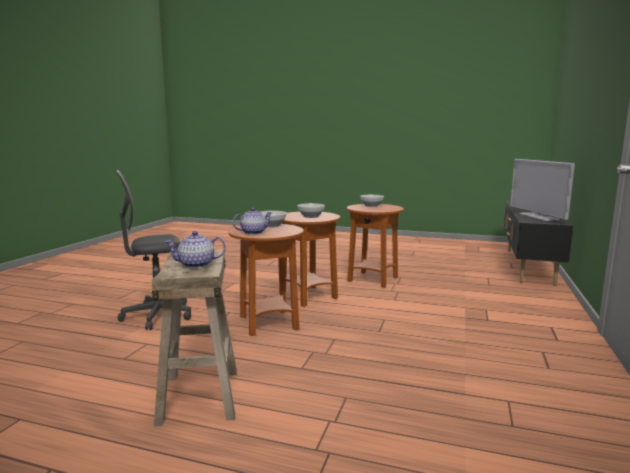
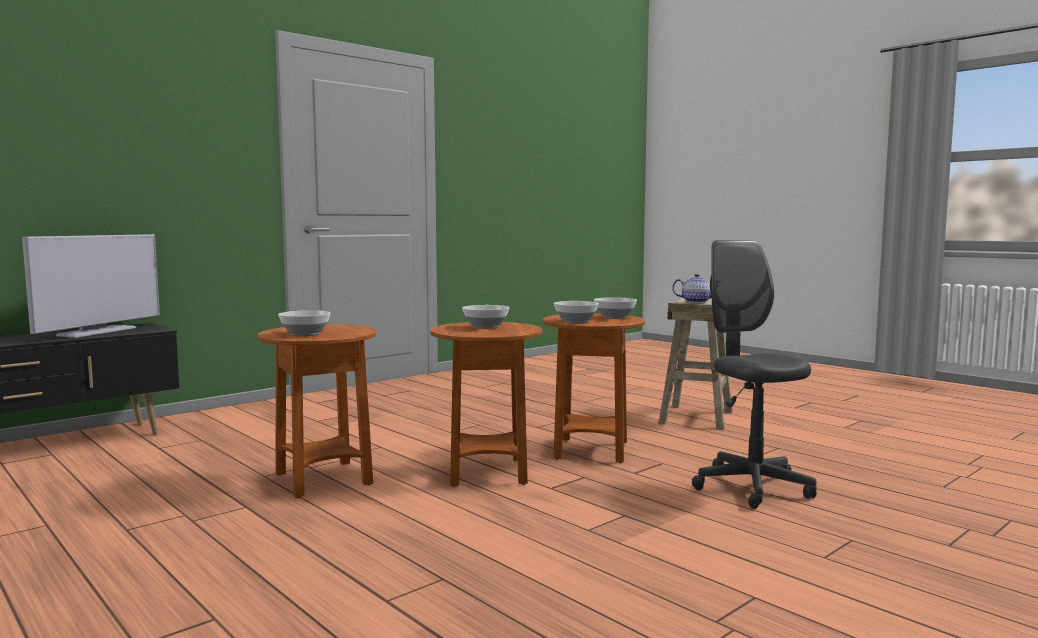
camera: 150 degrees left, 5 degrees down
(157, 316) = (752, 487): grey office chair -> grey office chair turned 120 degrees counterclockwise
(253, 232) = (615, 317): teapot -> bowl

